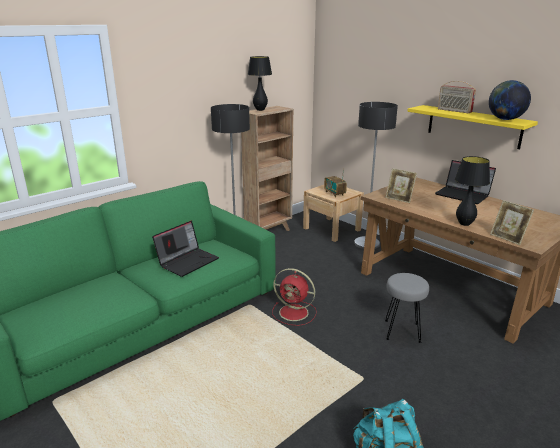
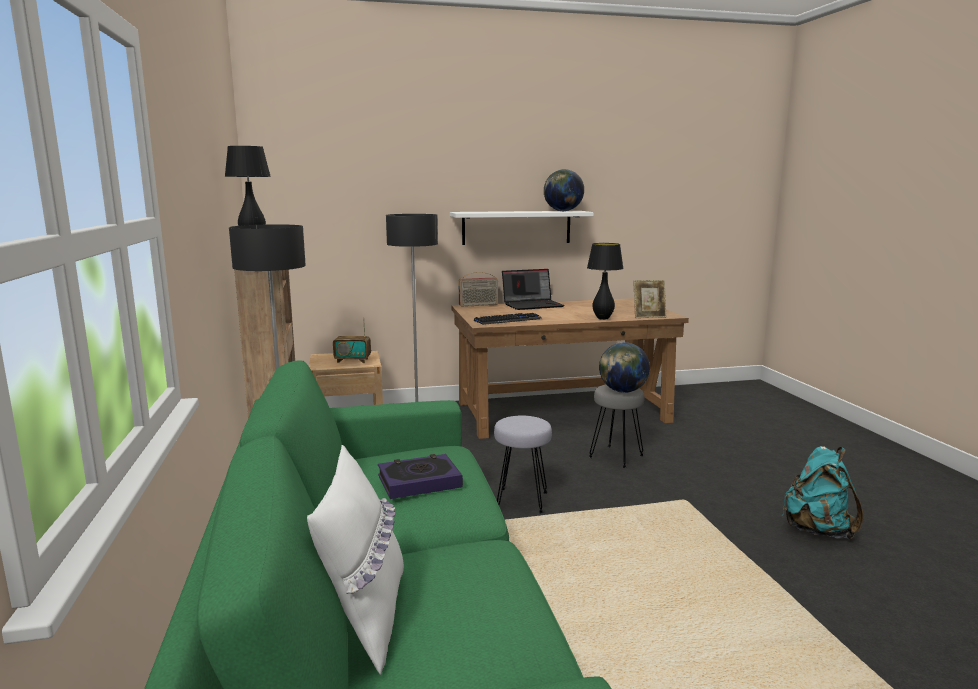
camera: 60 degrees left, 10 degrees down
(74, 289) = (365, 616): none -> white pillow
(188, 261) = (419, 481): laptop -> book
(295, 313) = (522, 500): red fan -> grey stool
(399, 199) = (508, 320): picture frame -> keyboard
(404, 283) = (622, 391): none -> globe
(454, 111) = (500, 211): radio -> radio (478, 305)
(473, 126) = (516, 227): yellow shelf -> white shelf

